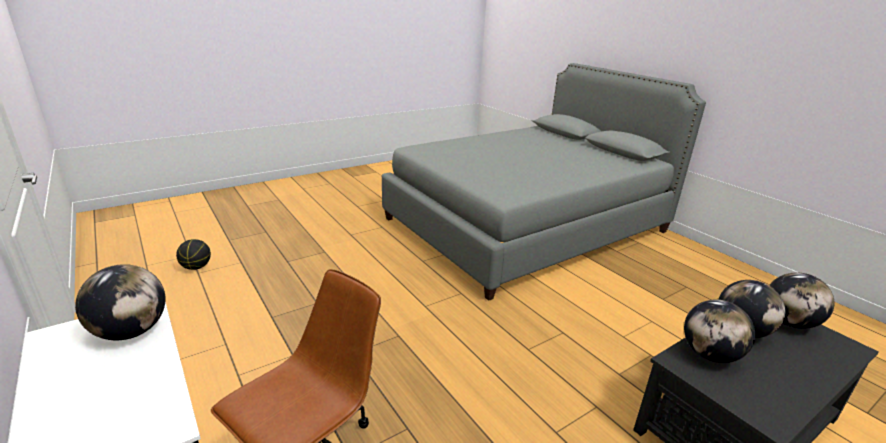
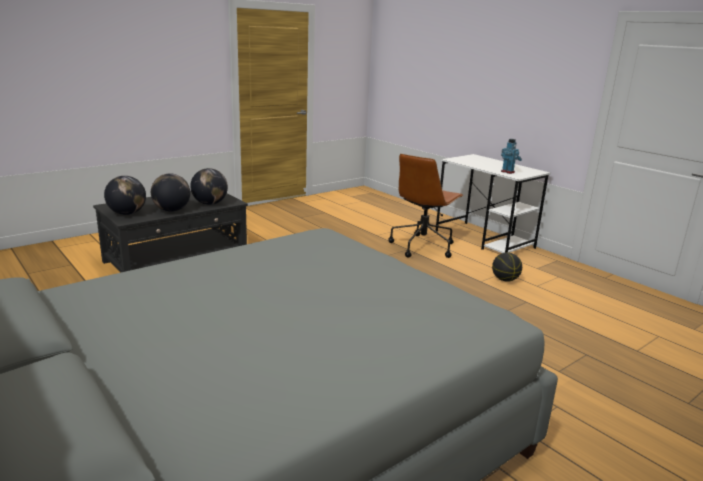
camera: 175 degrees right, 5 degrees down
(131, 331) = (508, 172): globe -> toy robot
(196, 267) = (672, 342): basketball -> basketball (505, 280)

